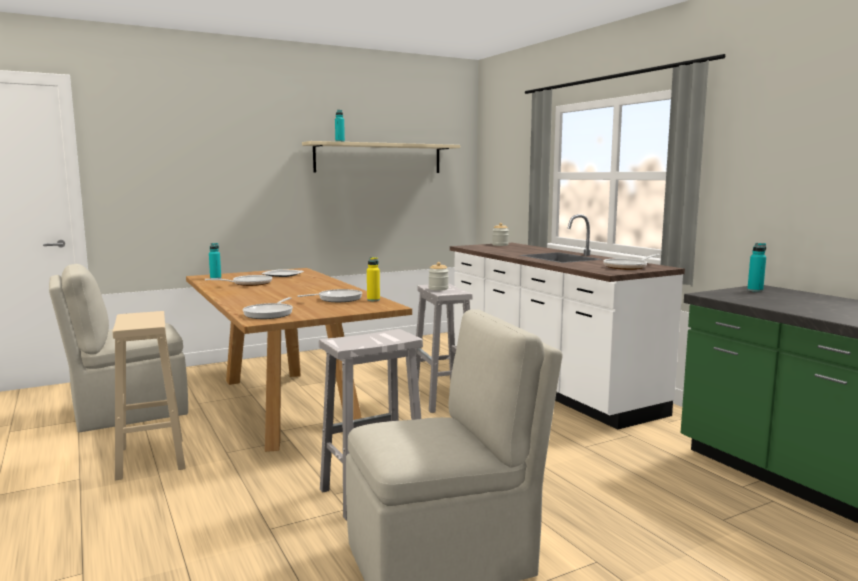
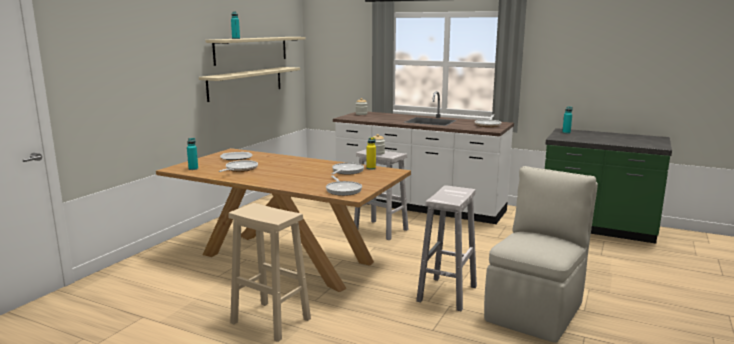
camera: 35 degrees left, 5 degrees up
(127, 412) = (173, 298): beige chair -> none
(366, 197) = (246, 83): none -> beige shelf

